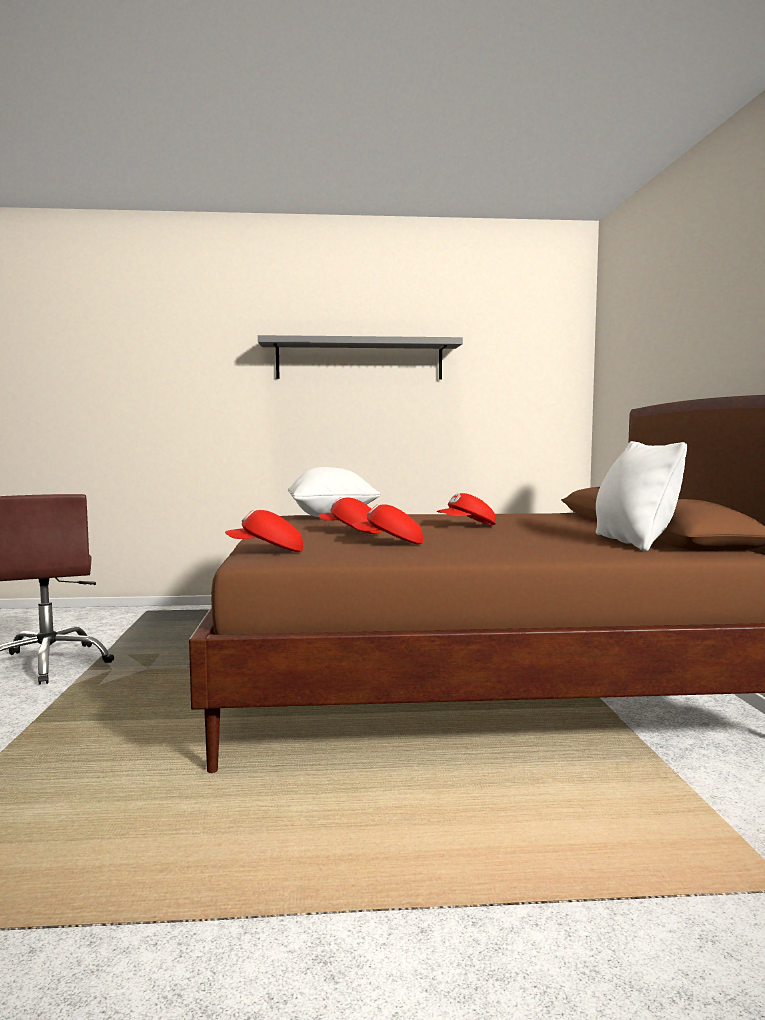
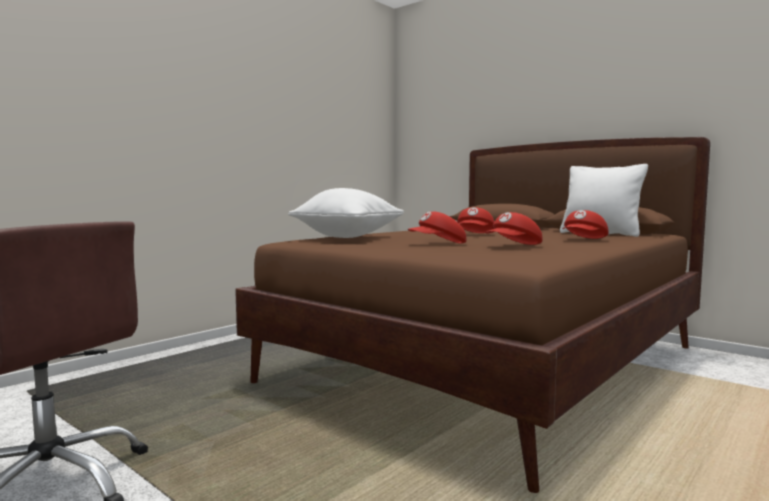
camera: 45 degrees left, 0 degrees up
(266, 551) = (496, 258): red cap -> red cap (584, 240)
(359, 360) = (243, 91): grey shelf -> none

